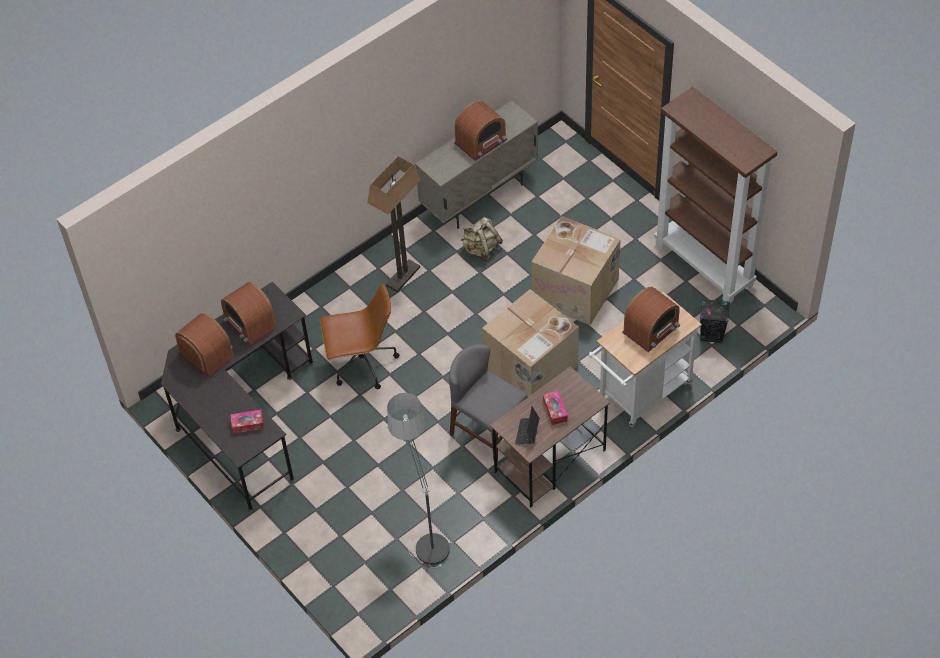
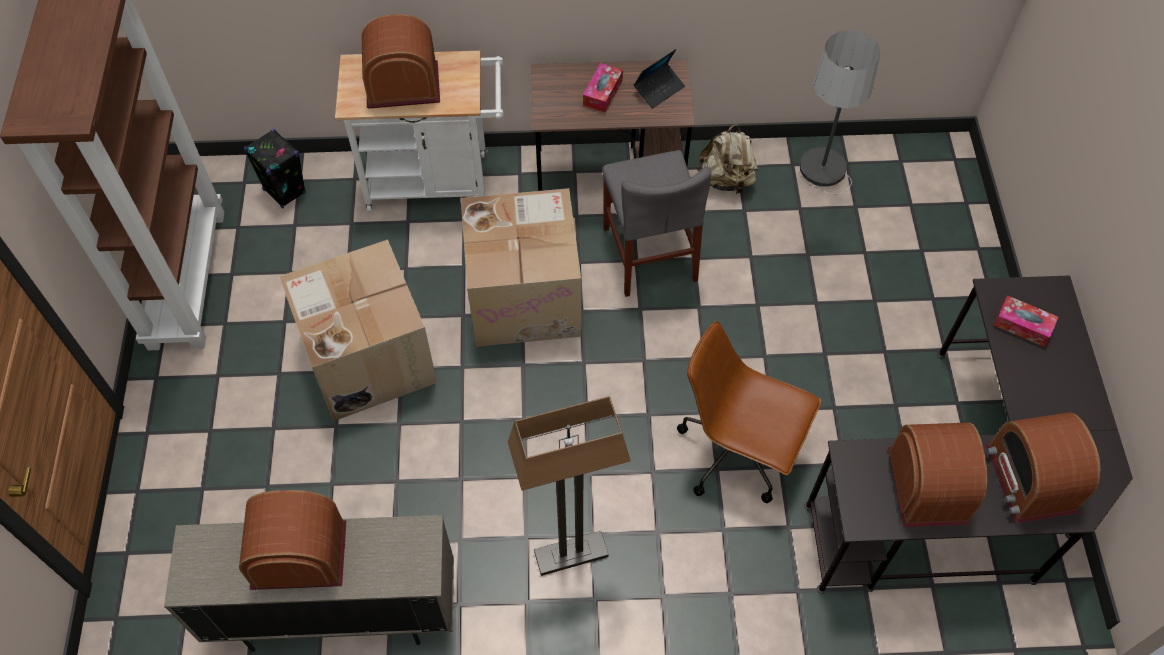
camera: 145 degrees left, 5 degrees up
(481, 250) = (424, 514): beige backpack -> beige backpack (726, 180)

